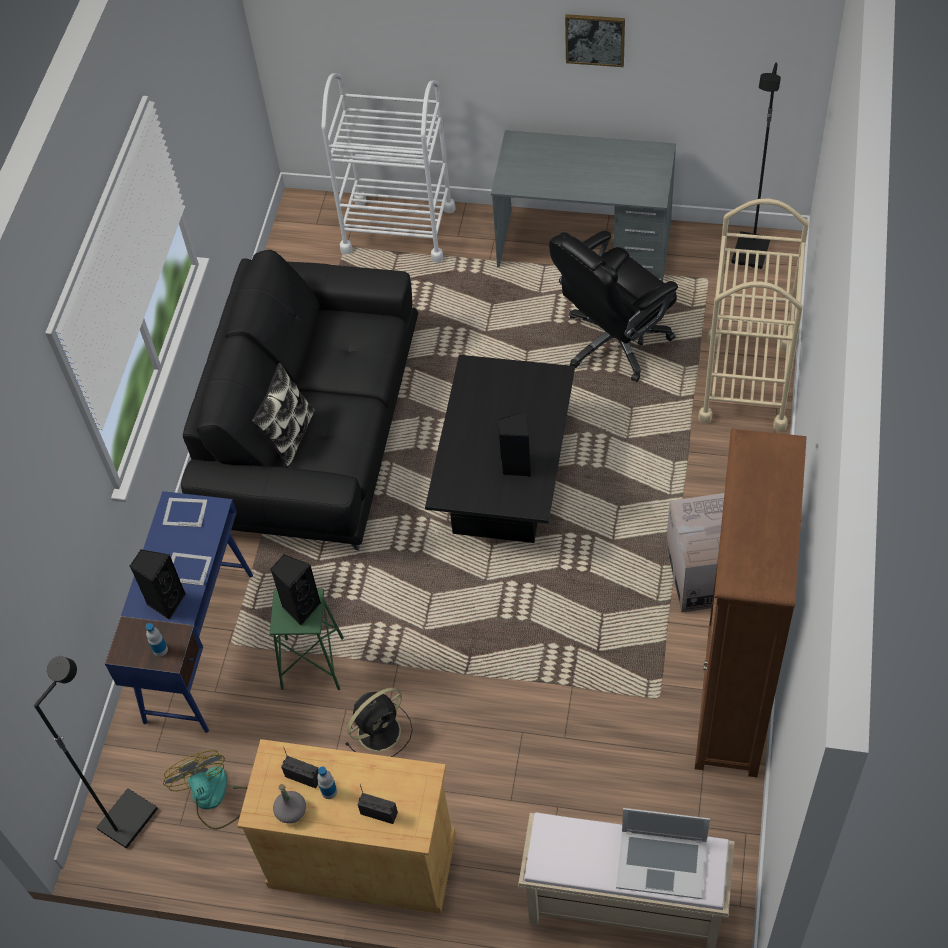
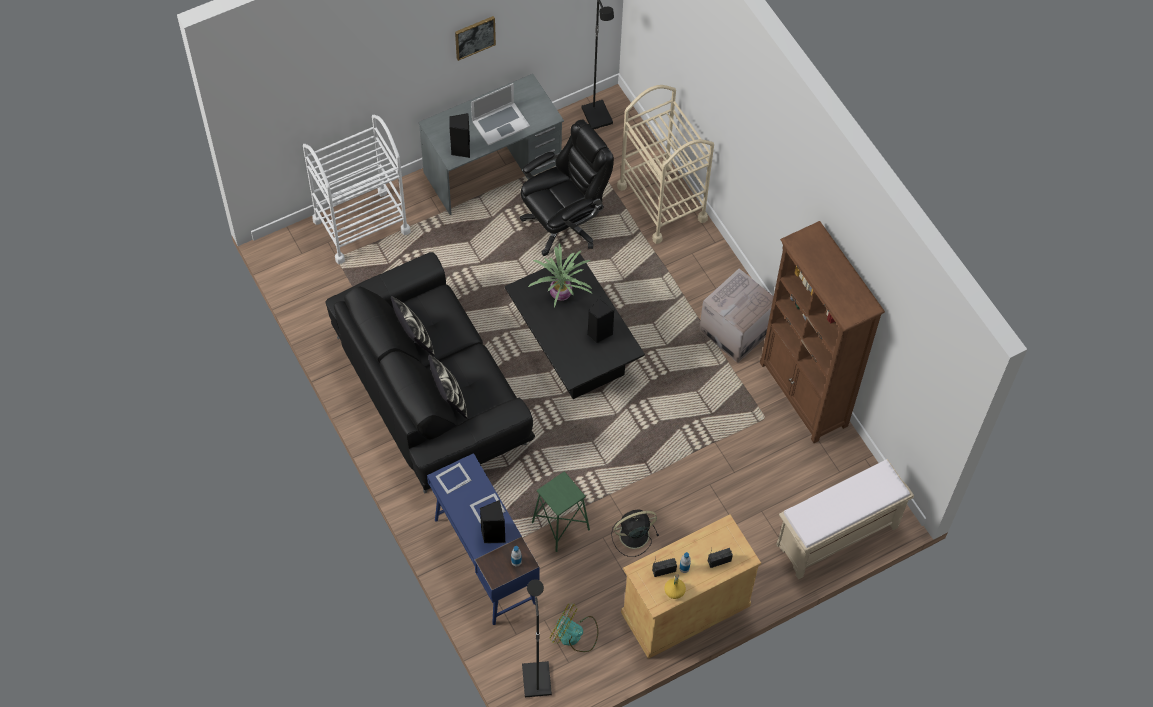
camera: 45 degrees left, 5 degrees up
(291, 811) = (674, 591): grey bottle -> yellow bottle
(300, 607) = (561, 489): black speaker -> black speaker (460, 149)
(313, 353) = (414, 338): none -> pillow
(380, 730) = (632, 535): black fan -> black fan turned 120 degrees counterclockwise
(514, 398) = (562, 293): none -> potted plant
(613, 342) = (564, 223): black office chair -> black office chair turned 135 degrees counterclockwise
(661, 863) = (865, 492): laptop -> laptop (500, 123)

